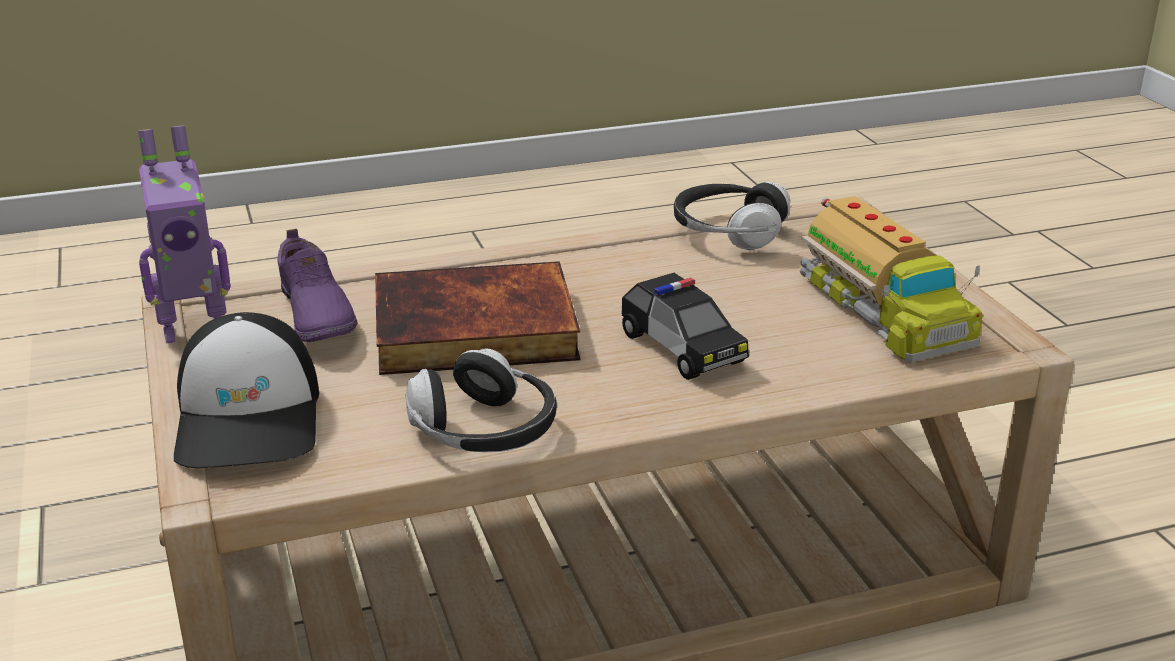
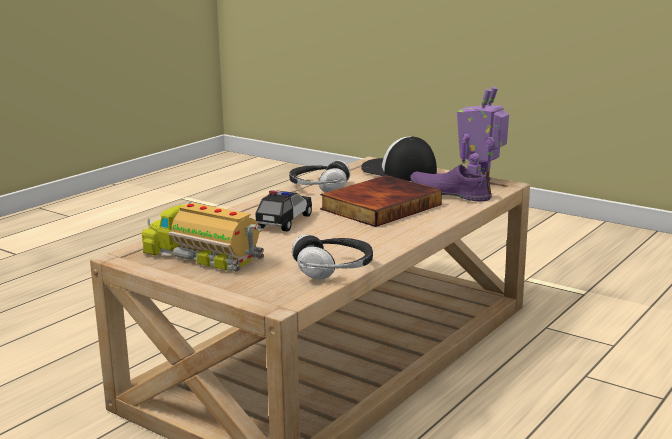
camera: 145 degrees right, 10 degrees down
(681, 348) = (284, 221): toy car -> toy car turned 90 degrees clockwise

